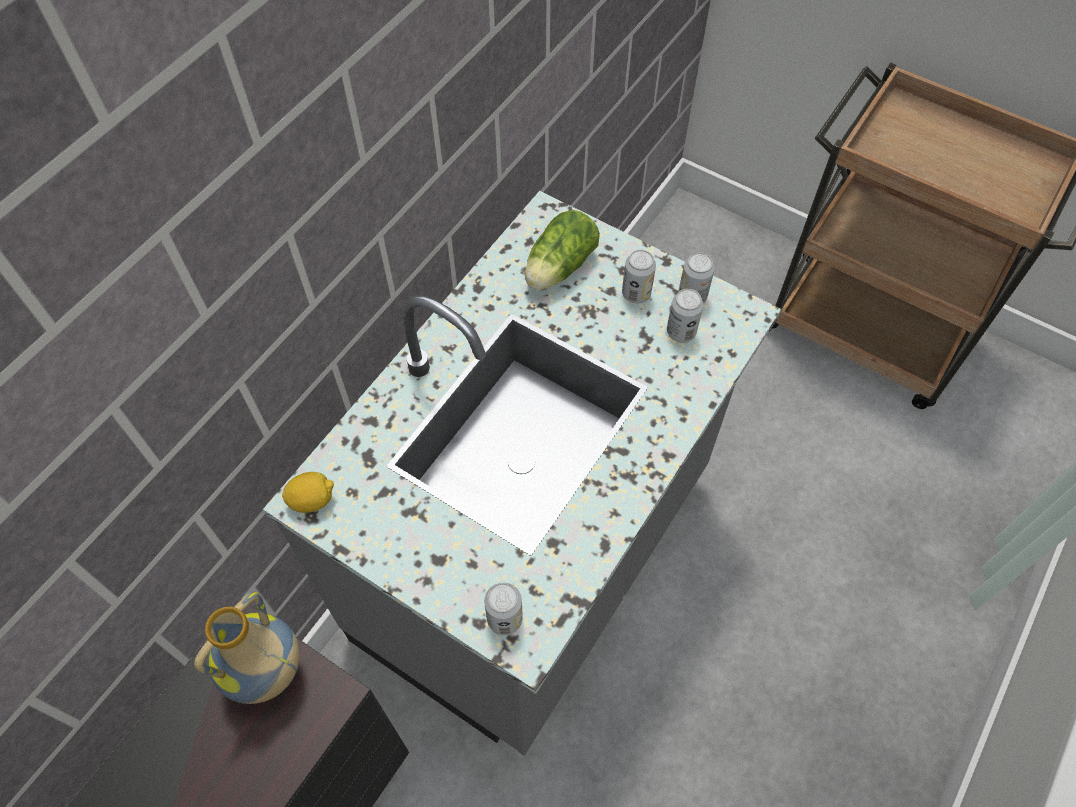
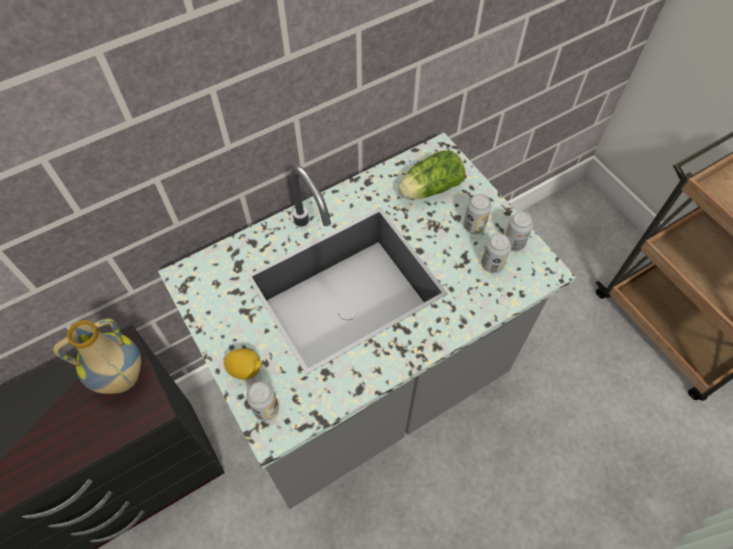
camera: 25 degrees right, 0 degrees up
(312, 500) = (189, 278): lemon -> lemon (245, 369)

